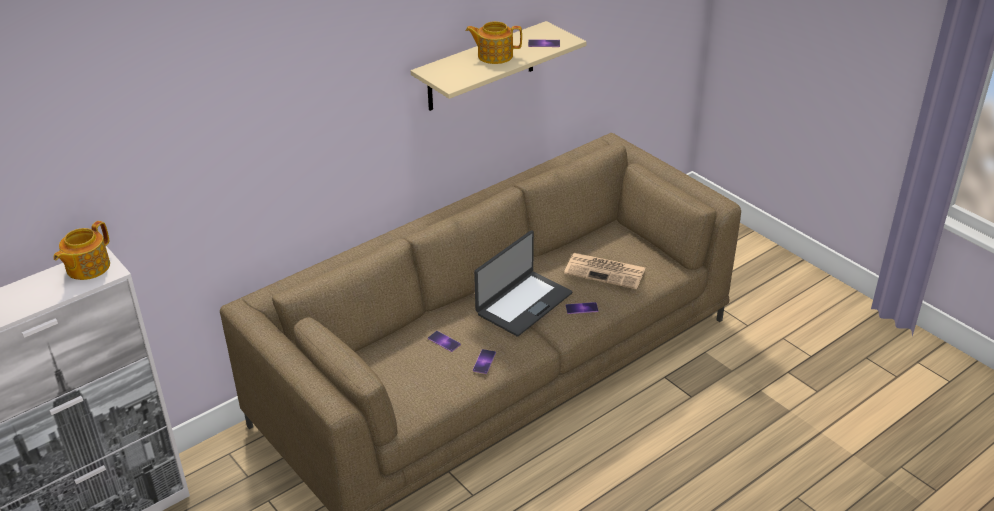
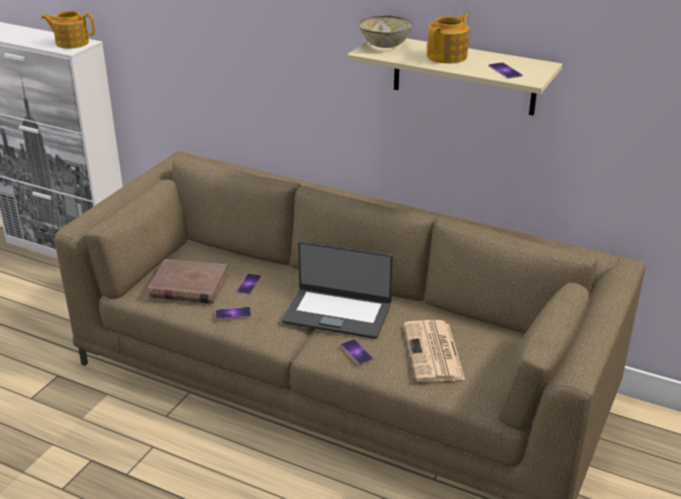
camera: 65 degrees right, 5 degrees down
(419, 379) = (188, 285): none -> brown book
(444, 73) = (385, 45): none -> bowl
(494, 55) = (448, 56): teapot -> teapot turned 60 degrees clockwise

